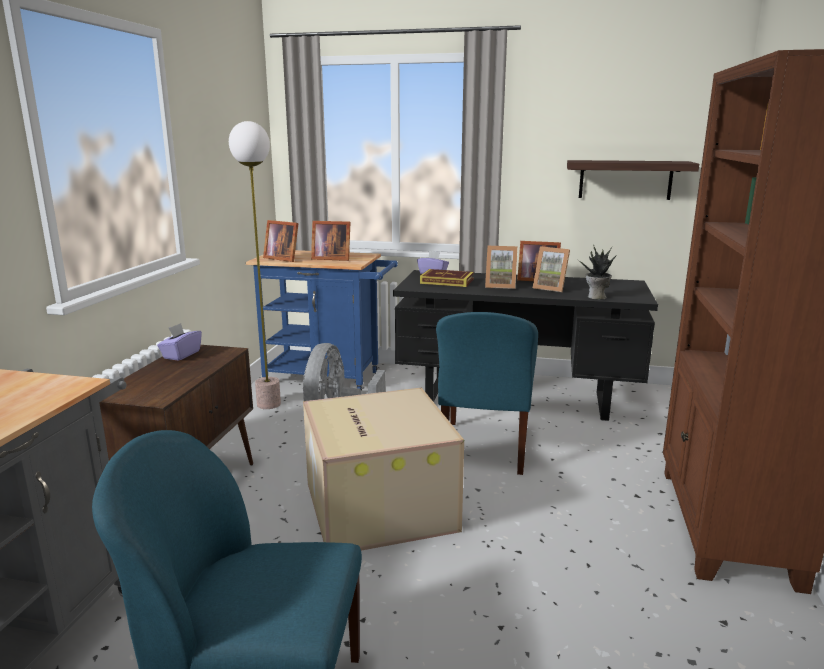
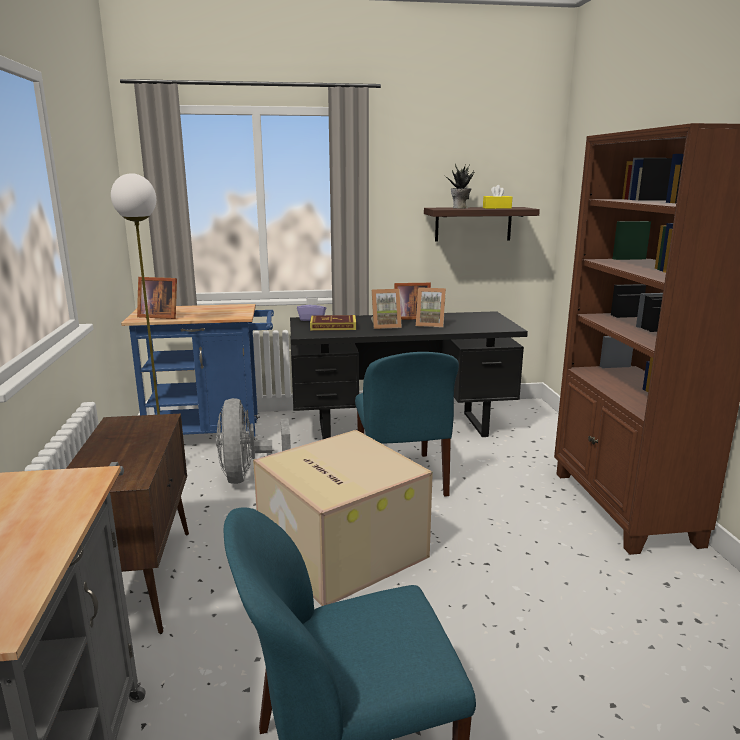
camera: 20 degrees left, 0 degrees up
(181, 355) = (112, 430): purple tissue box -> none
(330, 258) = (210, 312): picture frame -> none
(596, 297) = (475, 329): potted plant -> potted plant (460, 208)
(649, 161) = (497, 208): none -> yellow tissue box

